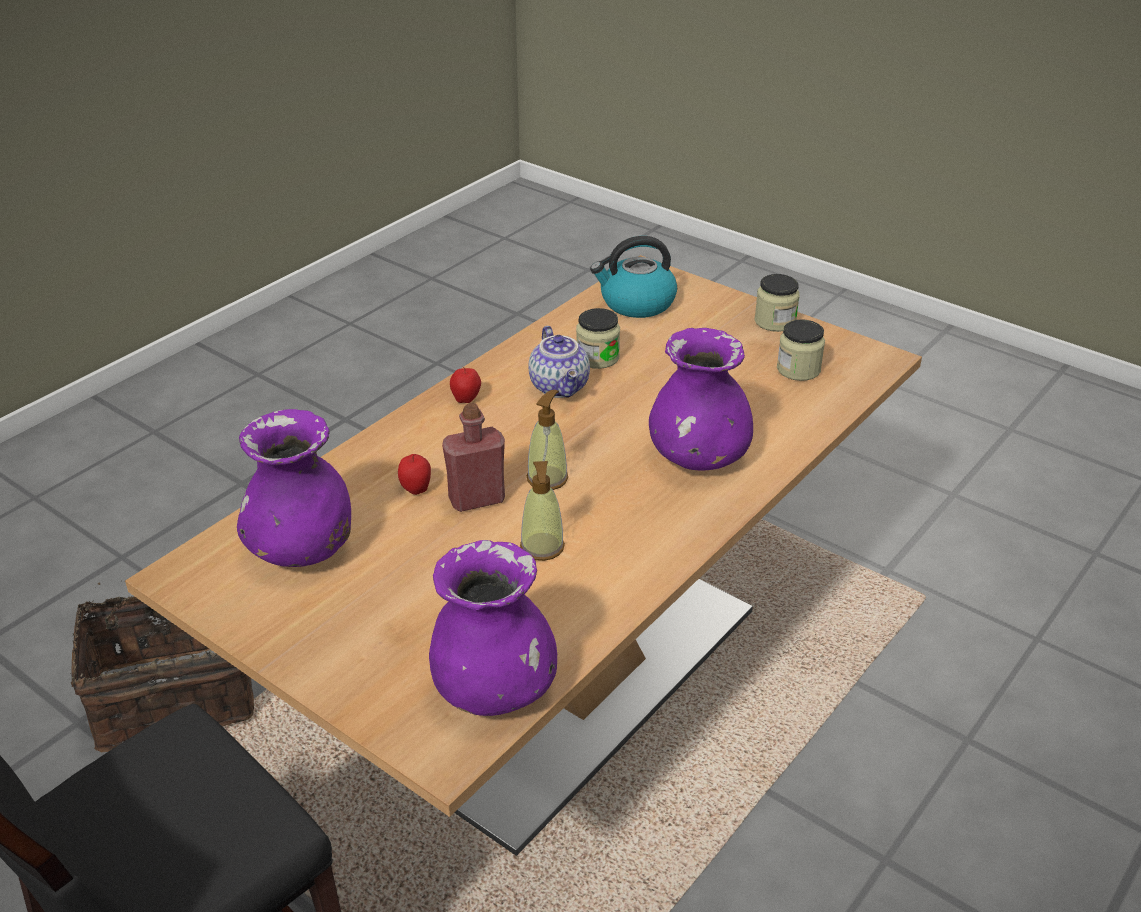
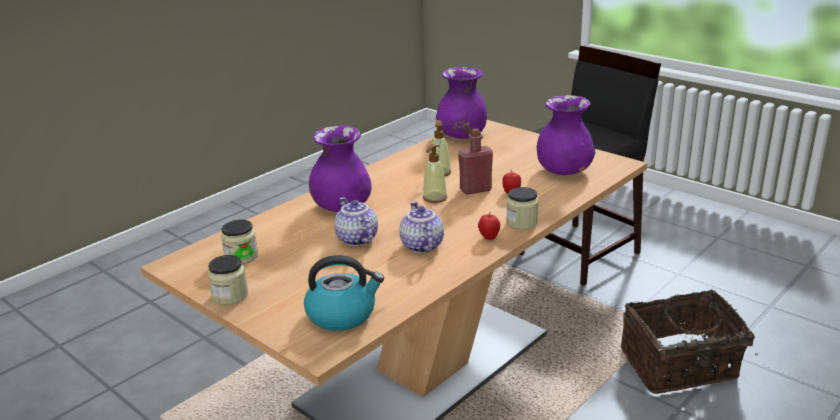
camera: 175 degrees left, 10 degrees down
(597, 357) = (389, 266): jar -> jar (522, 222)
(654, 397) = (356, 239): none -> teapot

